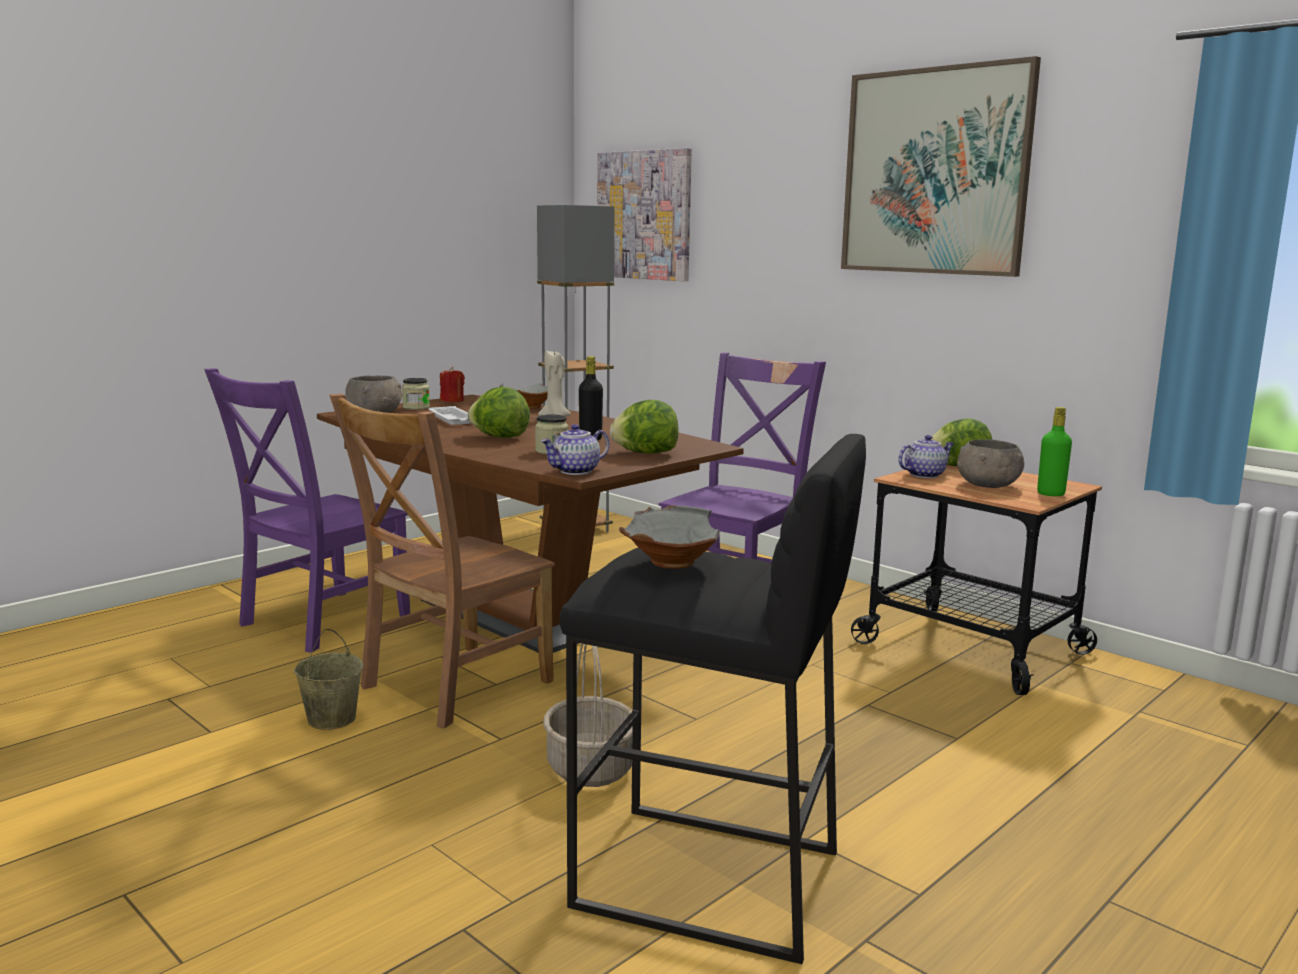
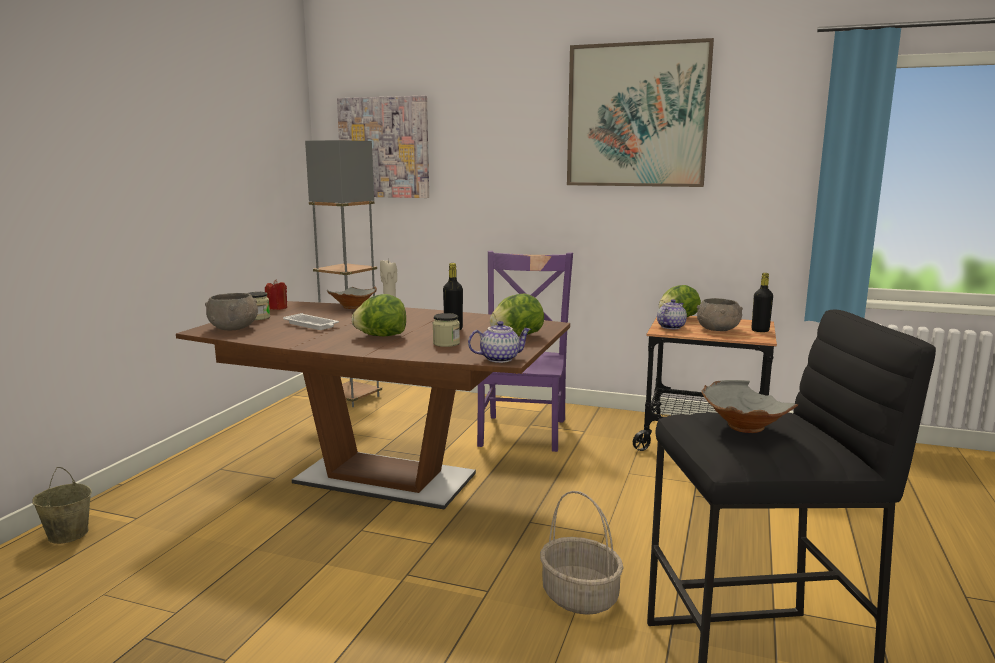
camera: 25 degrees left, 0 degrees up
(319, 622) = (219, 523): purple chair -> none
(331, 719) = (328, 613): beige bucket -> beige bucket (67, 534)
(450, 686) = (399, 555): brown chair -> none
(576, 471) = (500, 358): teapot -> teapot turned 135 degrees counterclockwise
(1050, 494) = (760, 330): green bottle -> black bottle

